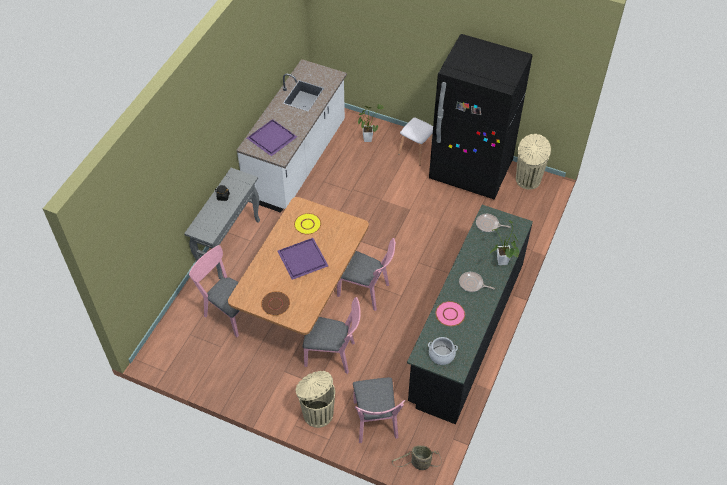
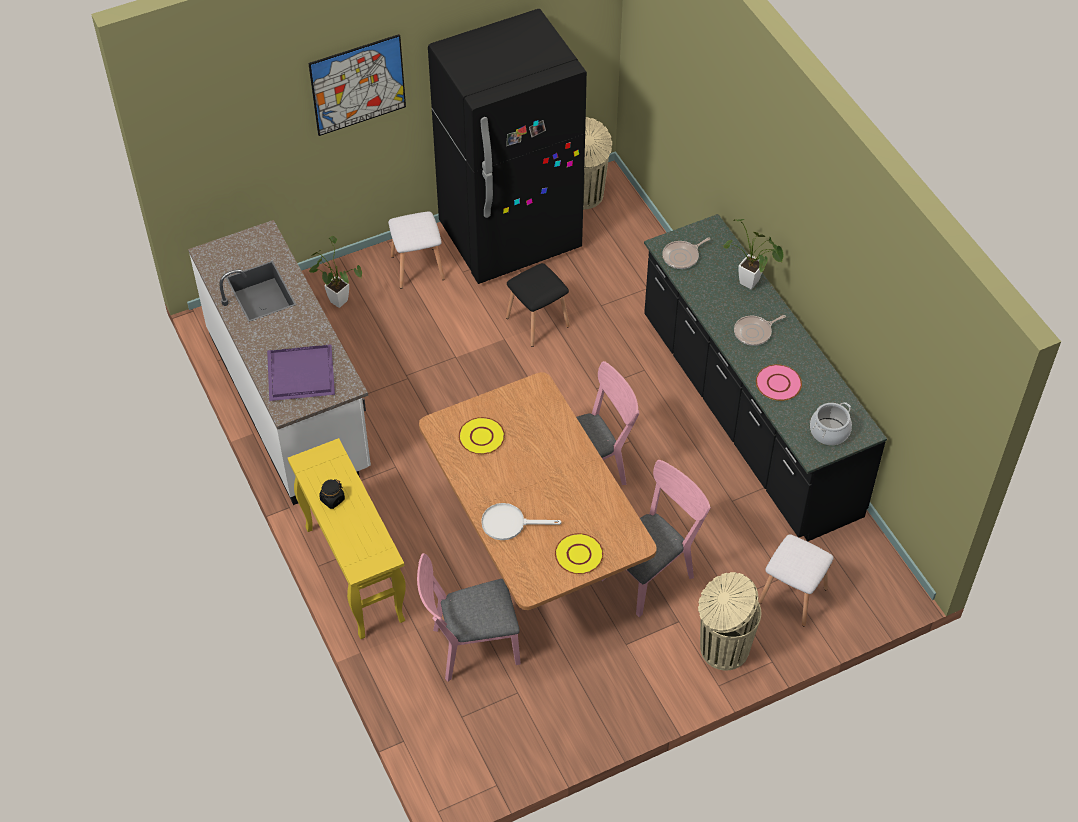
camera: 50 degrees left, 0 degrees up
(229, 244) = (353, 573): grey console table -> yellow console table
(269, 266) = (509, 523): none -> white frying pan
(275, 304) = (579, 554): brown plate -> yellow plate
(301, 259) = (533, 480): purple tray -> none
(375, 423) = (793, 596): pink chair -> white stool
(418, 32) = (358, 85): none -> picture
(419, 464) = (886, 590): basket -> none
(433, 215) = (538, 322): none -> black stool

